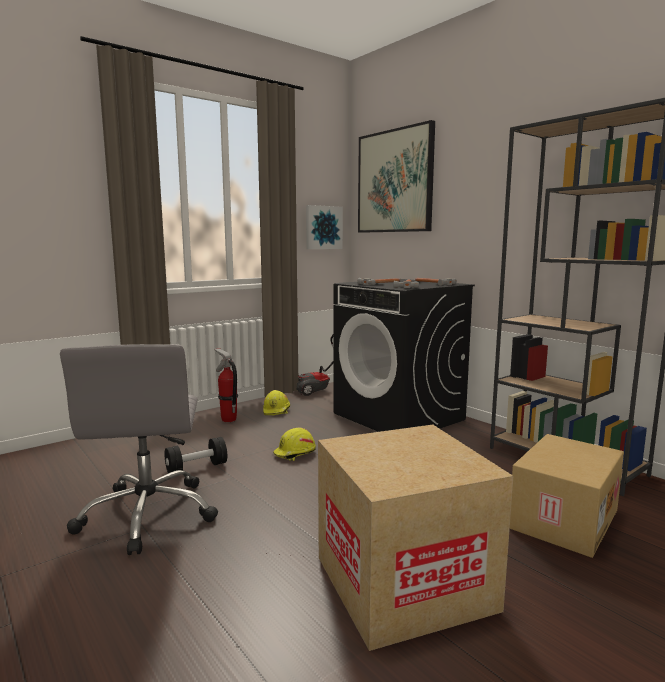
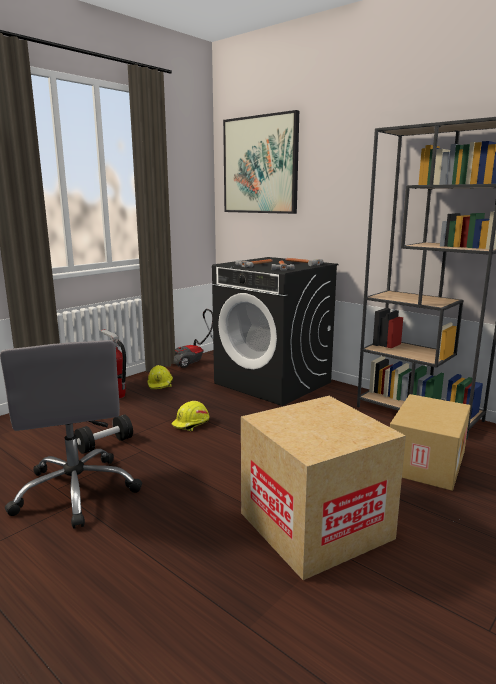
camera: 10 degrees left, 5 degrees up
(323, 227) = (191, 207): picture -> none

